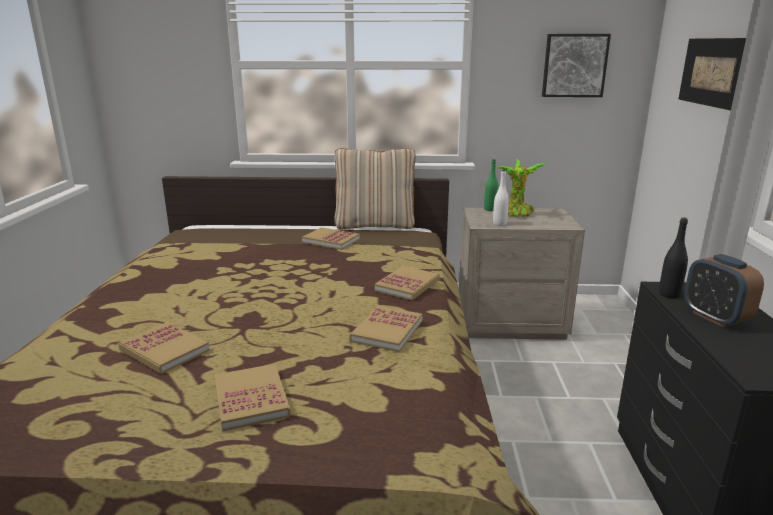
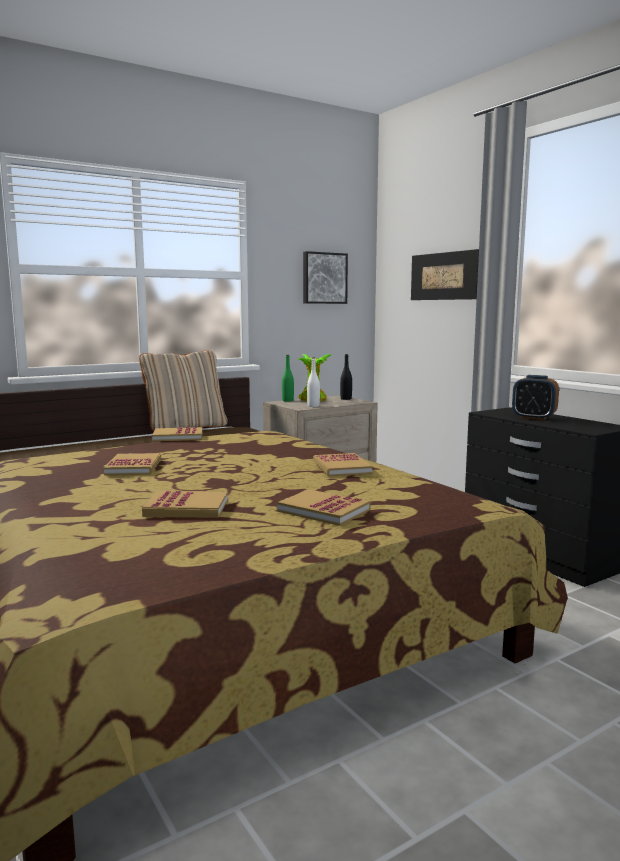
camera: 35 degrees left, 10 degrees down
(407, 285) = (302, 448): book -> book (134, 467)
(669, 294) = (494, 414): black bottle -> black bottle (346, 399)

